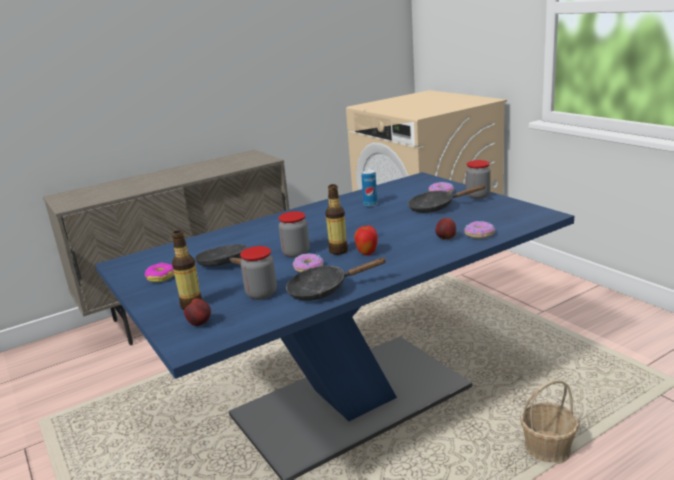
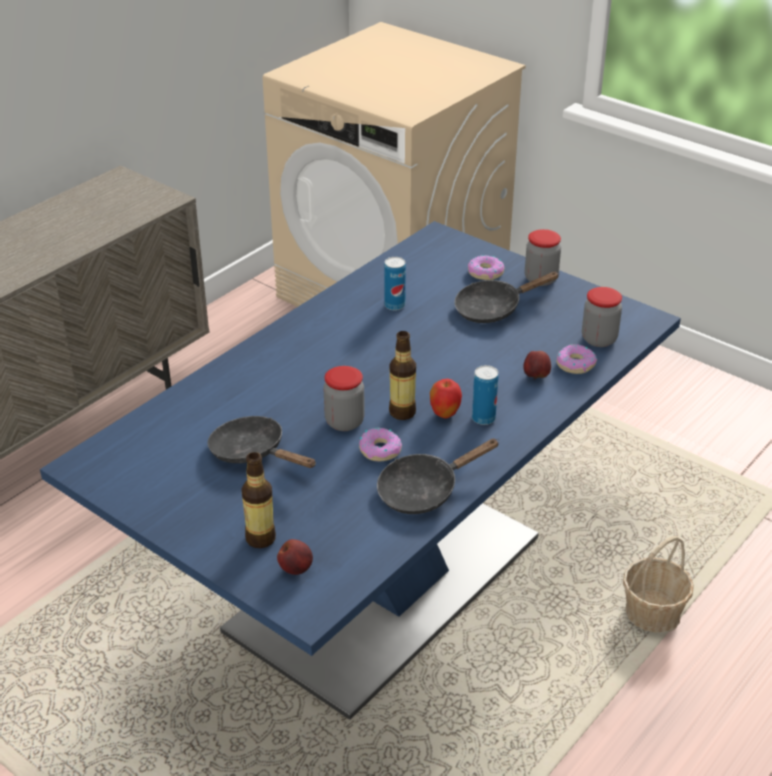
camera: 20 degrees left, 15 degrees up
(161, 277) = (173, 488): donut -> none
(261, 294) = (344, 506): jar -> jar (599, 339)
(393, 257) = (483, 418): none -> can

